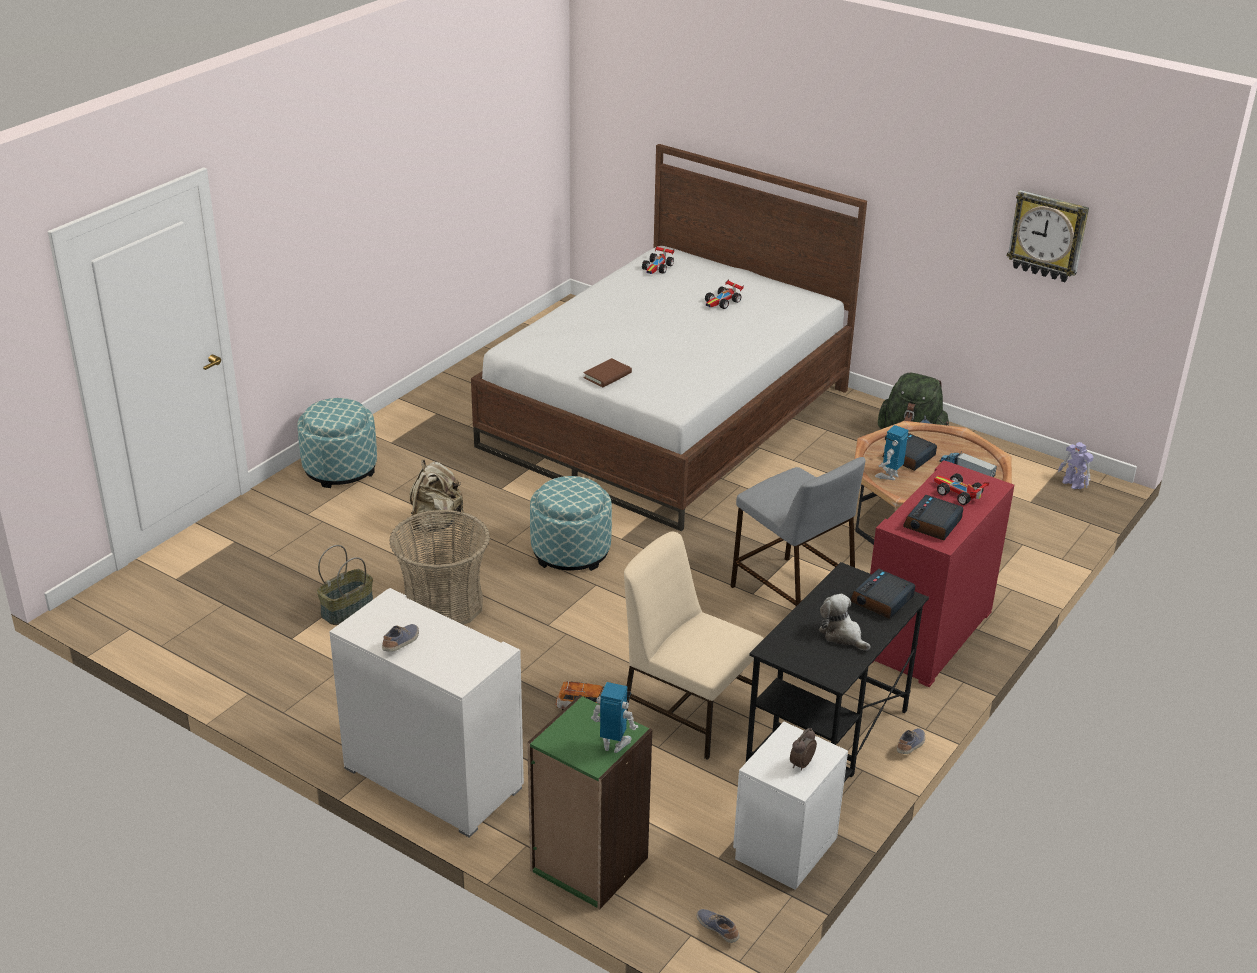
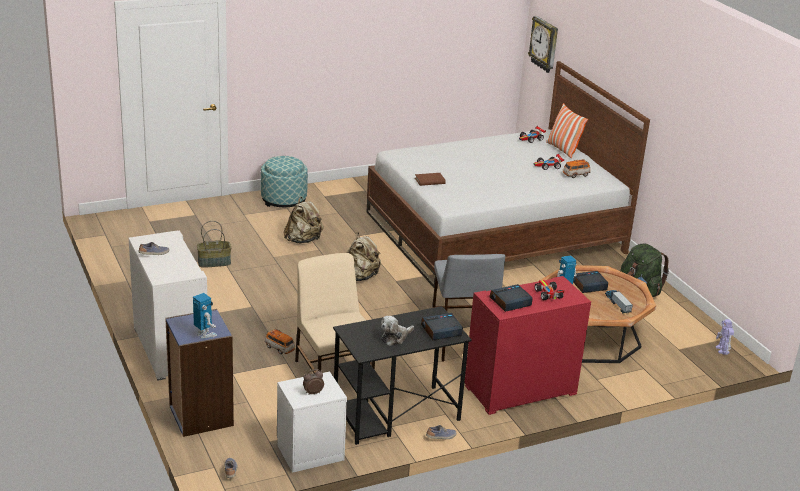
camera: 30 degrees right, 5 degrees down
(443, 604) = (264, 277): basket -> none
(570, 551) = (360, 277): ottoman -> beige backpack
(588, 865) = (200, 416): green bookcase -> blue bookcase
(712, 271) = (563, 149): none -> pillow
(768, 304) = (575, 175): none -> toy car
(842, 635) = (395, 338): plush toy -> plush toy turned 120 degrees counterclockwise
(1048, 236) = (739, 165): wall clock -> wall clock (544, 44)

